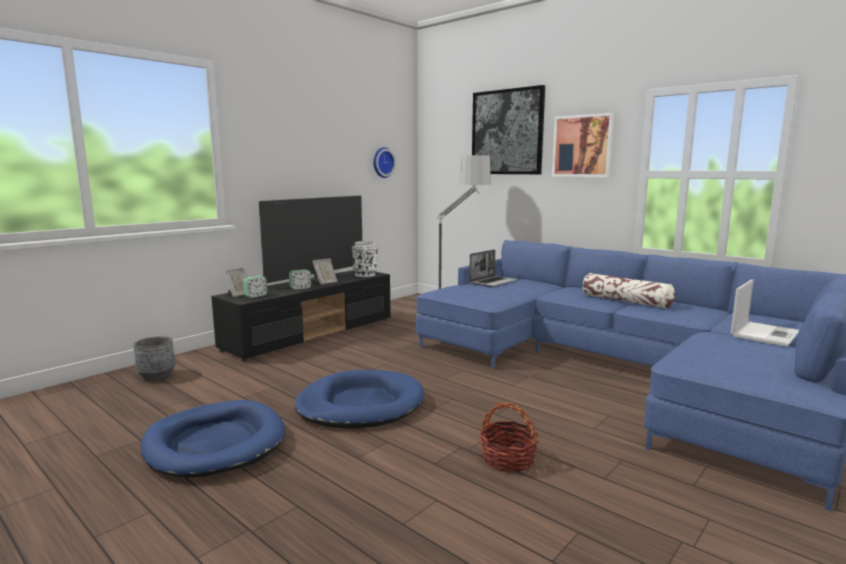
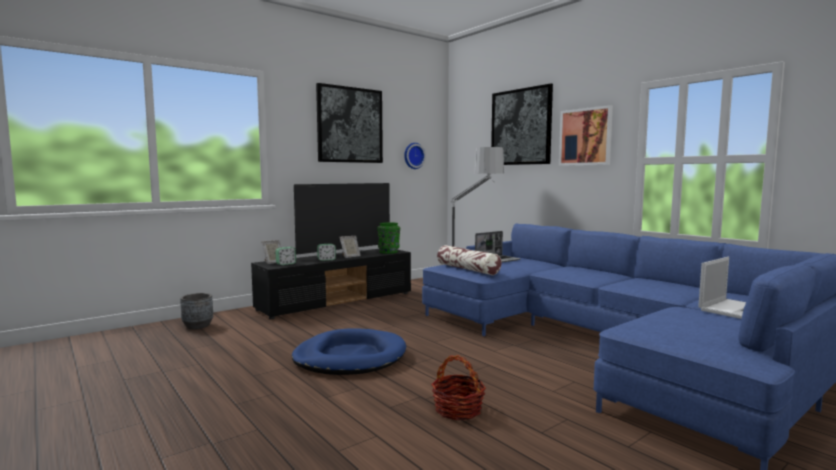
camera: 10 degrees right, 5 degrees down
(215, 443) = (217, 377): blue dog bed -> none
(314, 127) = (350, 125): none -> picture
(365, 275) = (388, 252): white vase -> green vase
(626, 301) = (614, 279): pillow -> pillow (468, 269)

